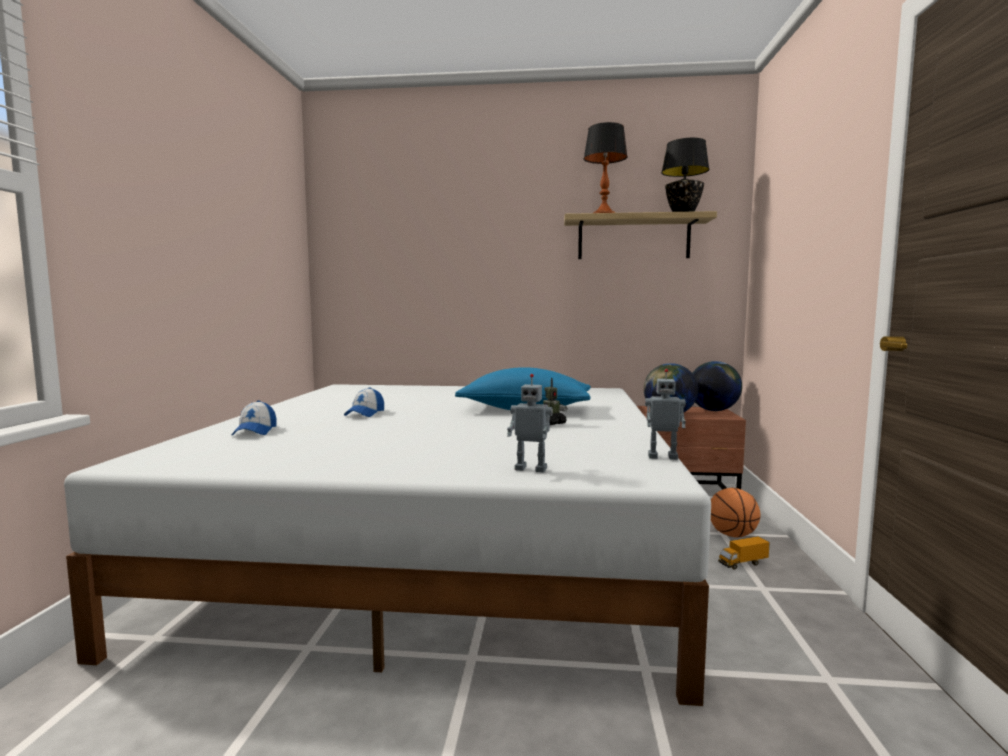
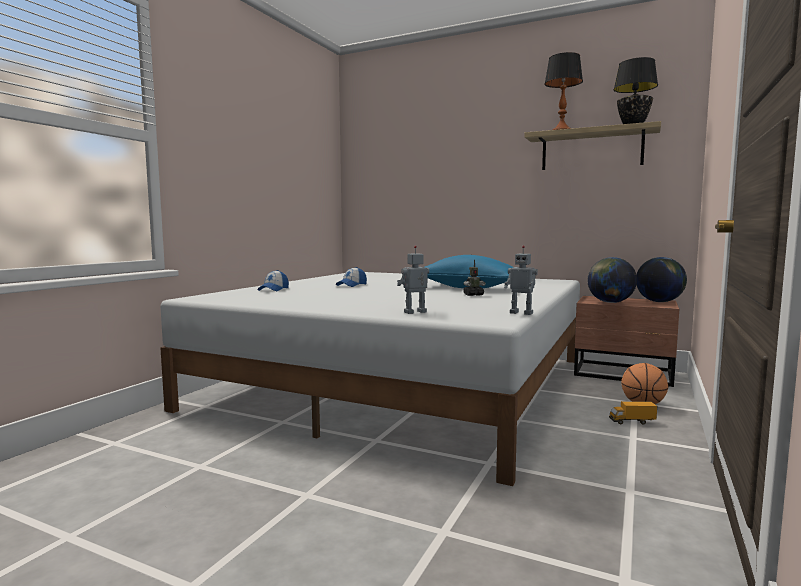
camera: 20 degrees right, 0 degrees up
(531, 469) = (415, 312): toy robot -> toy robot turned 120 degrees clockwise

